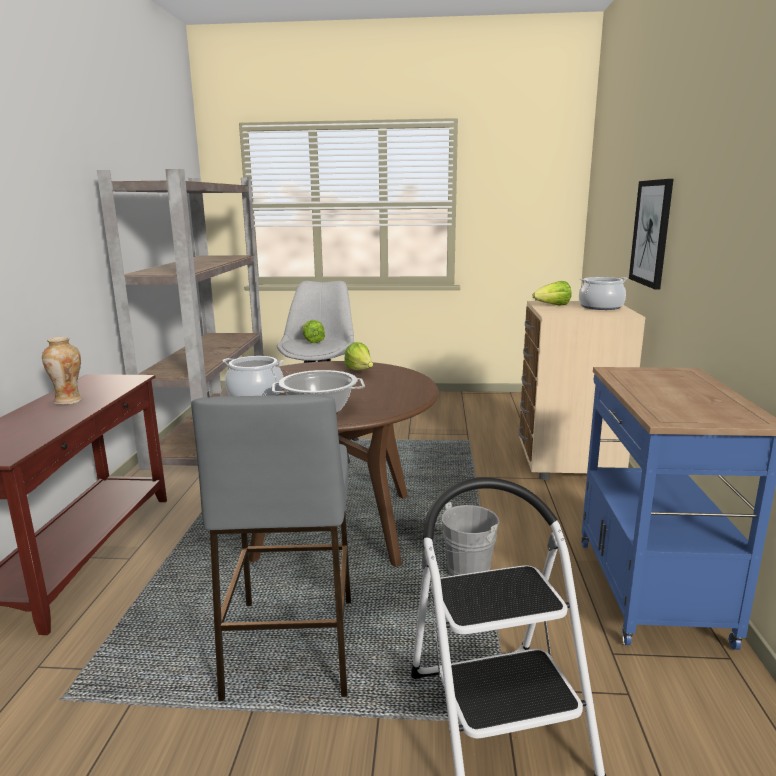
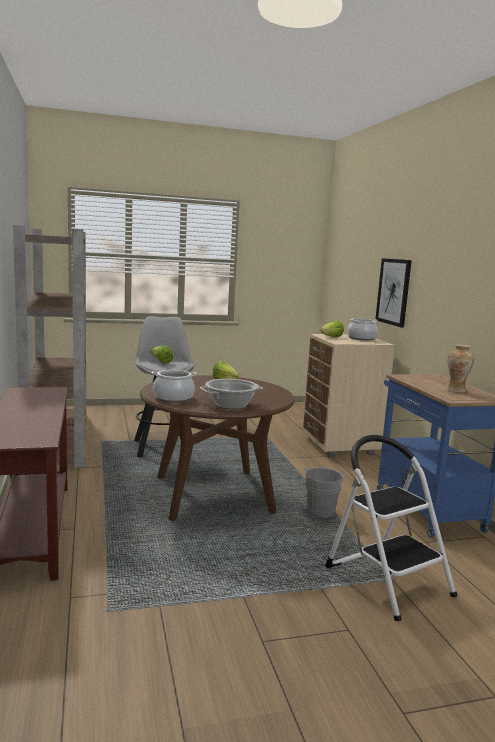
camera: 20 degrees left, 5 degrees down
(68, 401) = (28, 406): vase -> vase (456, 390)
(291, 647) = (241, 563): grey stool -> none

